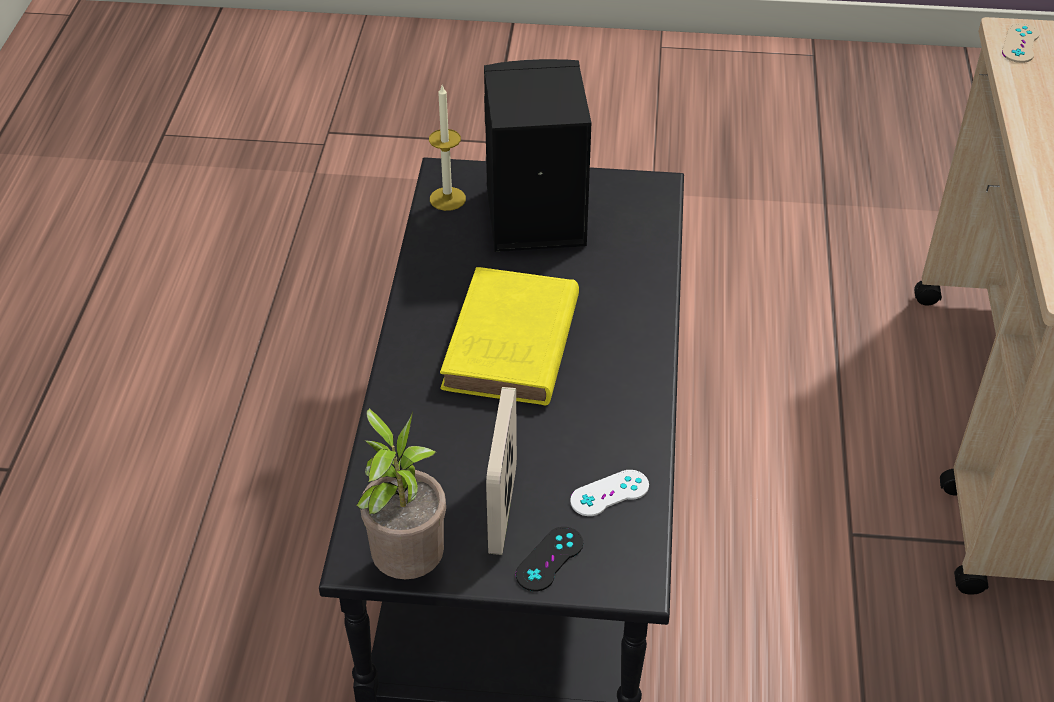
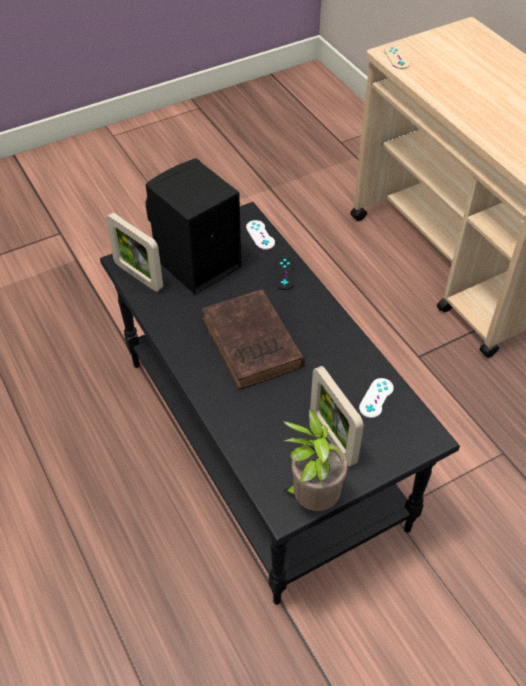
camera: 35 degrees left, 5 degrees up
(447, 199) = (138, 276): candle -> picture frame
(510, 347) = (253, 345): yellow book -> brown book
(549, 559) = (380, 451): black game controller -> black game controller (284, 273)
(651, 218) = (260, 235): none -> white game controller

